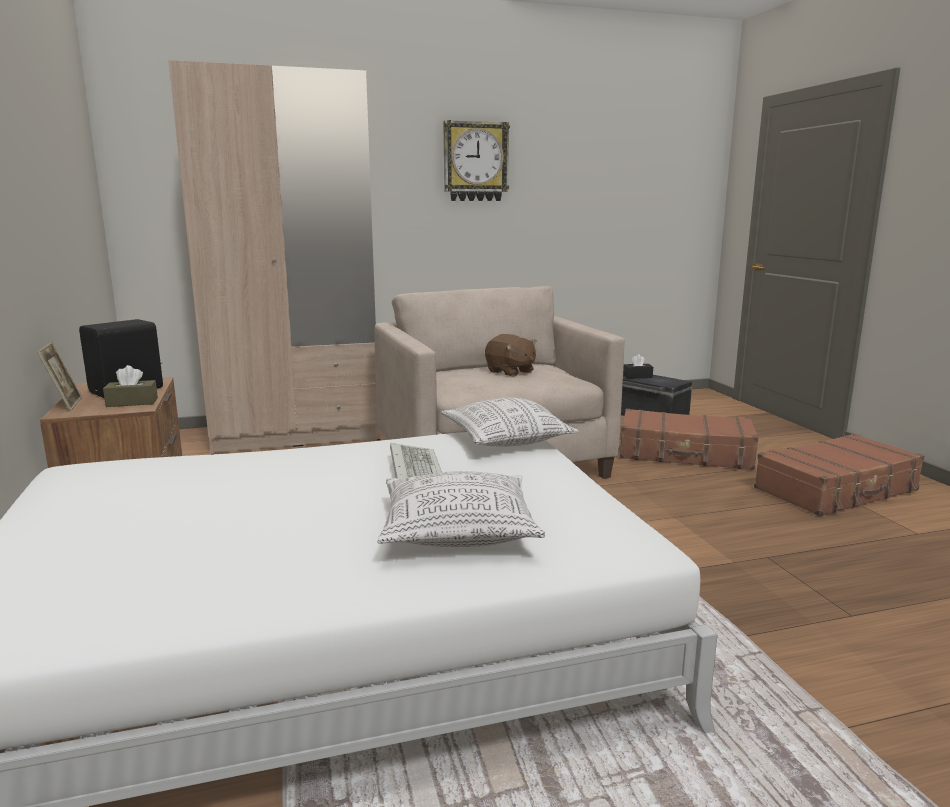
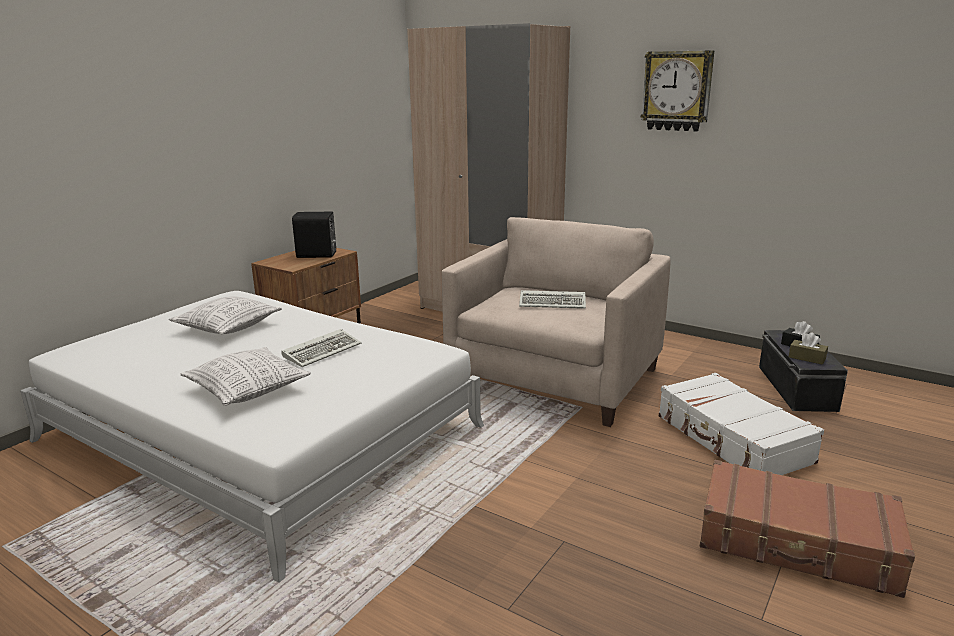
camera: 50 degrees right, 5 degrees up
(65, 404) = (277, 257): picture frame -> none
(132, 402) = (298, 263): brown tissue box -> brown tissue box (807, 358)
(506, 440) = (420, 353): pillow -> pillow (228, 327)
(510, 372) = (554, 303): brown plush toy -> keyboard
(685, 454) = (732, 439): brown suitcase -> white suitcase

